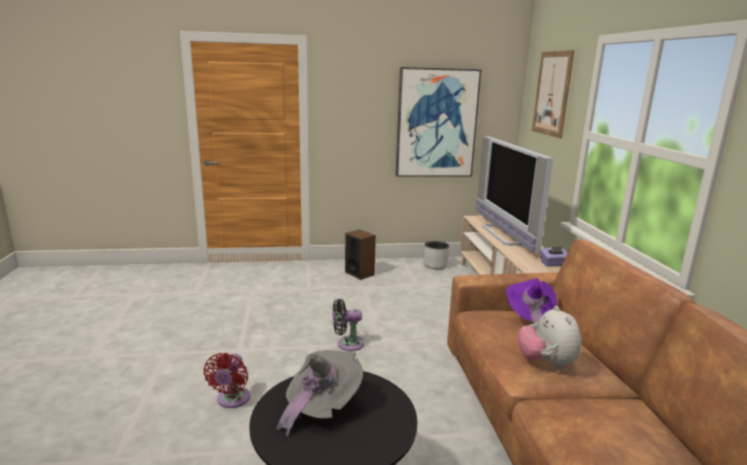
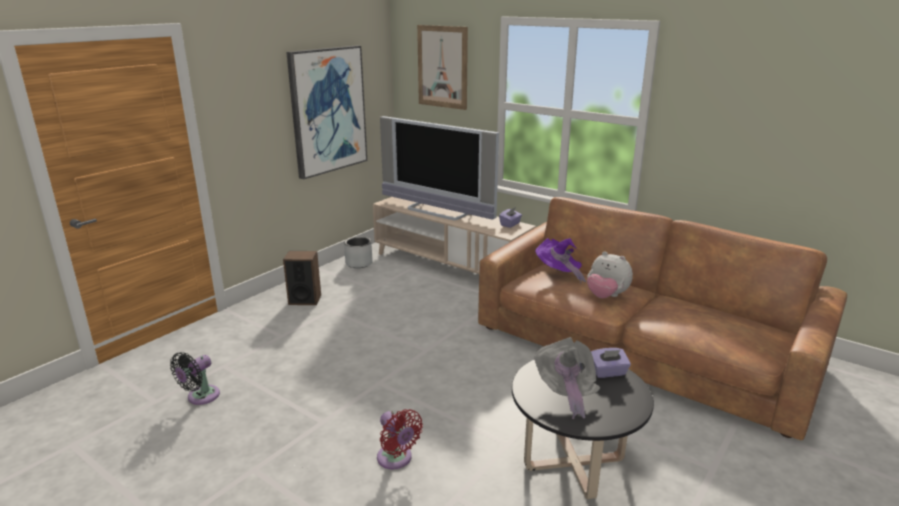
camera: 45 degrees left, 5 degrees up
(347, 344) = (405, 364): black fan -> black fan (200, 397)
(389, 418) = (608, 372): none -> purple tissue box

